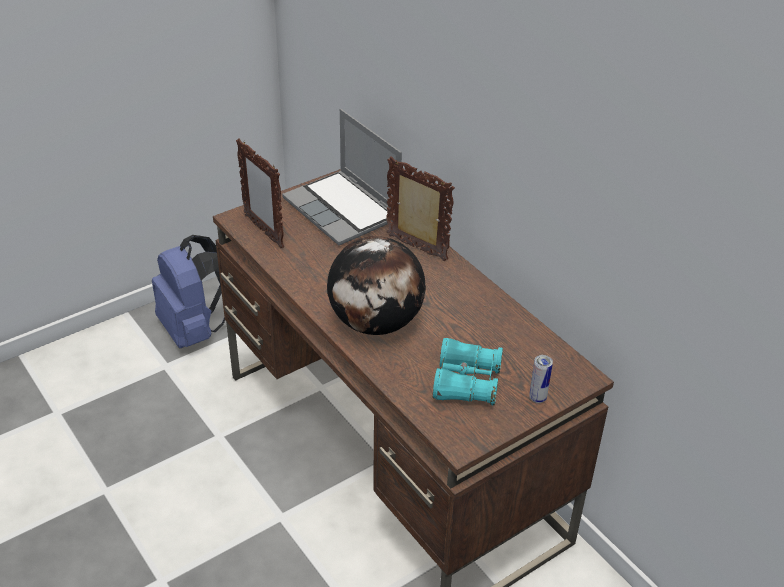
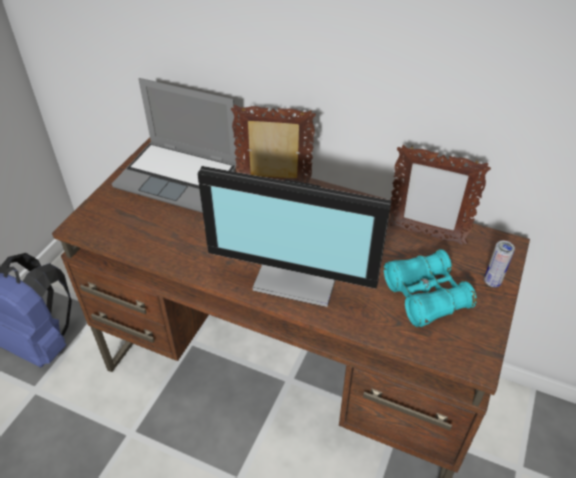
camera: 30 degrees left, 5 degrees up
(263, 231) = (118, 228): picture frame -> picture frame (425, 234)
(376, 323) = (299, 274): globe -> monitor

